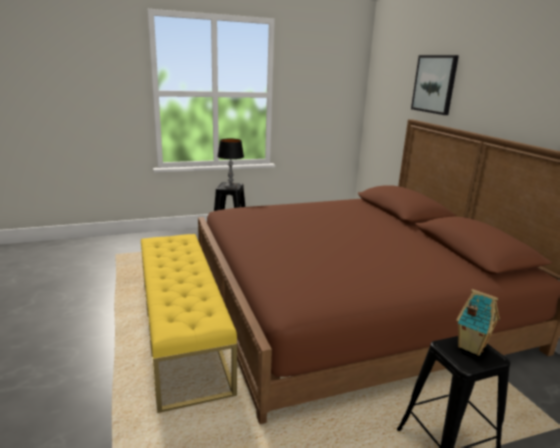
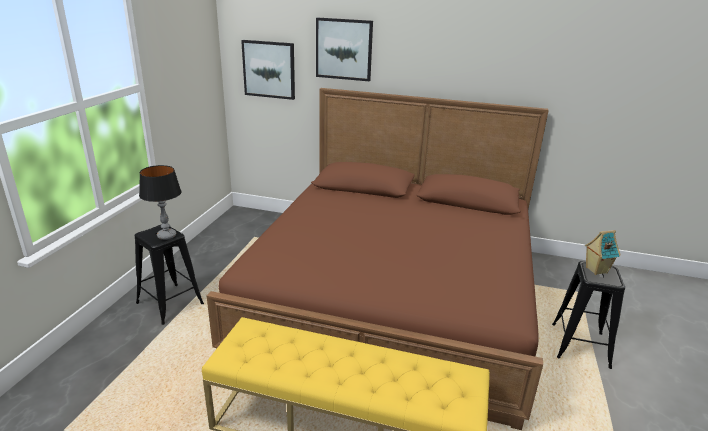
camera: 55 degrees left, 5 degrees up
(388, 102) = (269, 69): none -> picture

